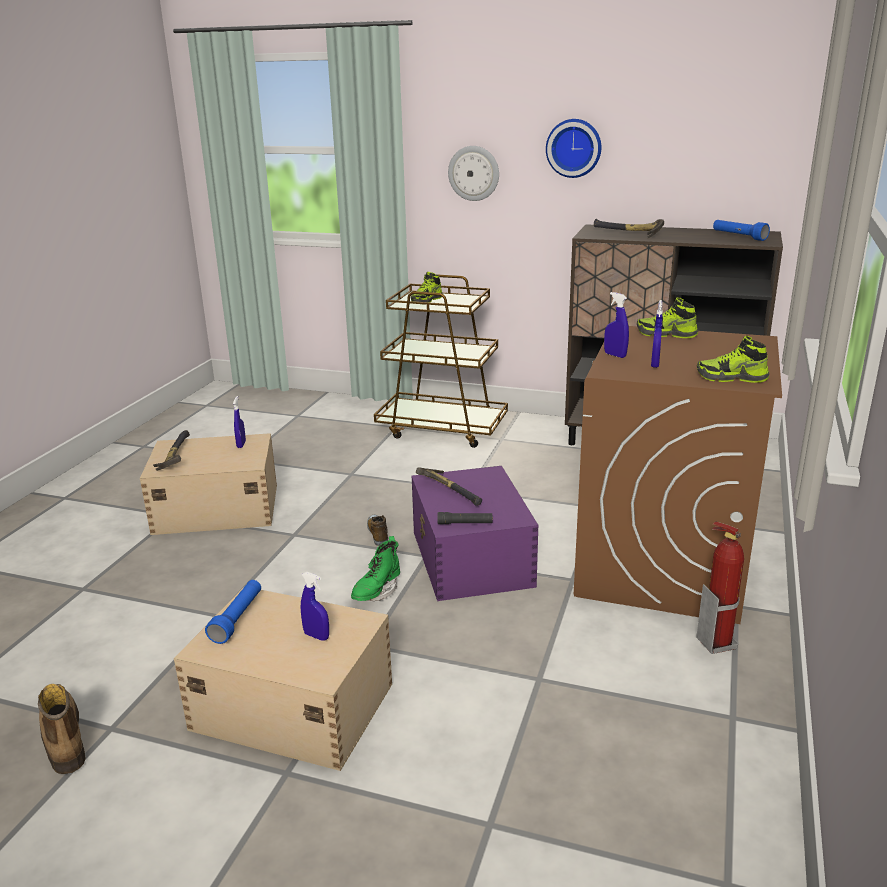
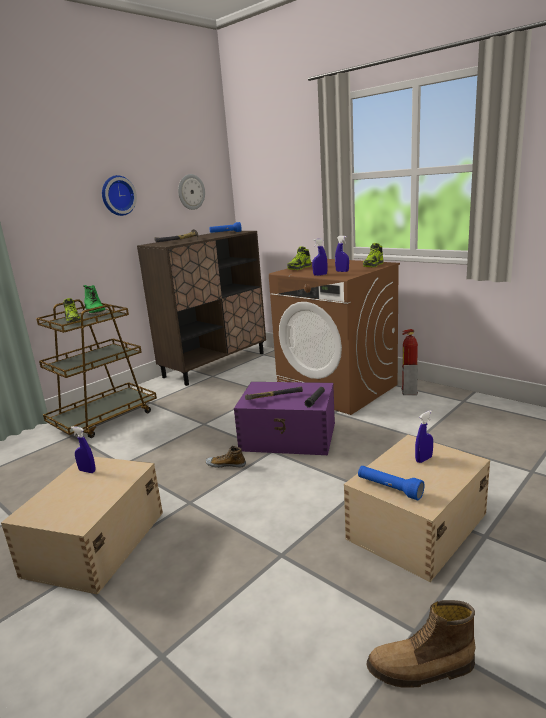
camera: 65 degrees left, 5 degrees down
(174, 457) = (62, 511): hammer -> none
(376, 592) = (301, 475): green boot -> green boot (96, 314)
(474, 173) = (52, 222): wall clock -> wall clock (191, 192)

